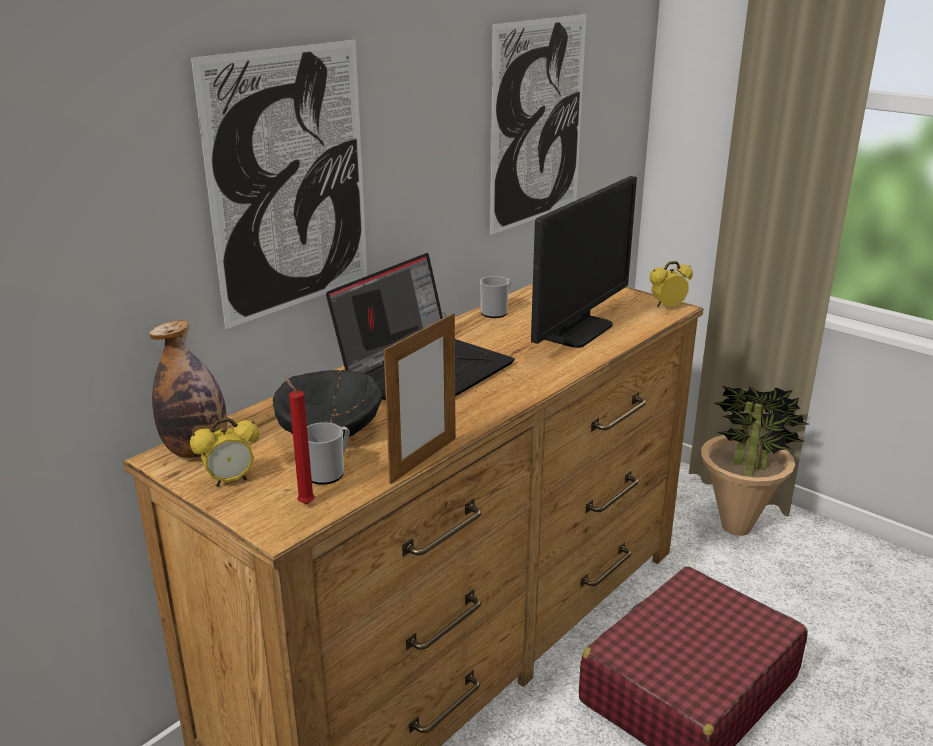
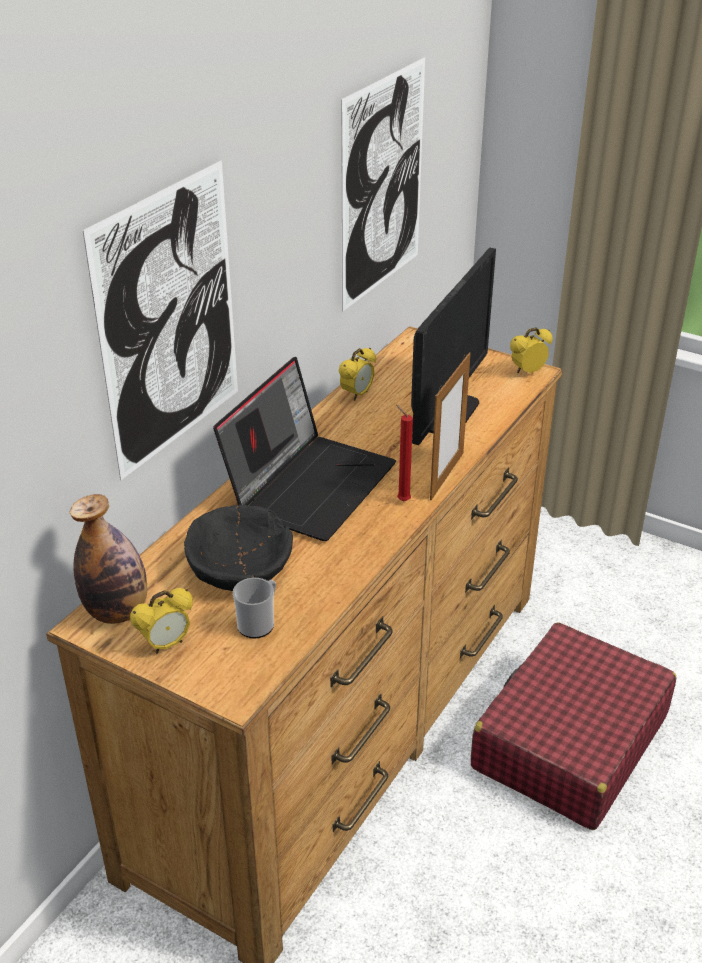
camera: 10 degrees left, 10 degrees up
(304, 503) = (248, 662): red candle -> red candle (401, 500)
(423, 460) = (344, 597): picture frame -> picture frame (446, 476)
(496, 312) = (357, 395): mug -> alarm clock
(737, 527) = (590, 562): potted plant -> none

